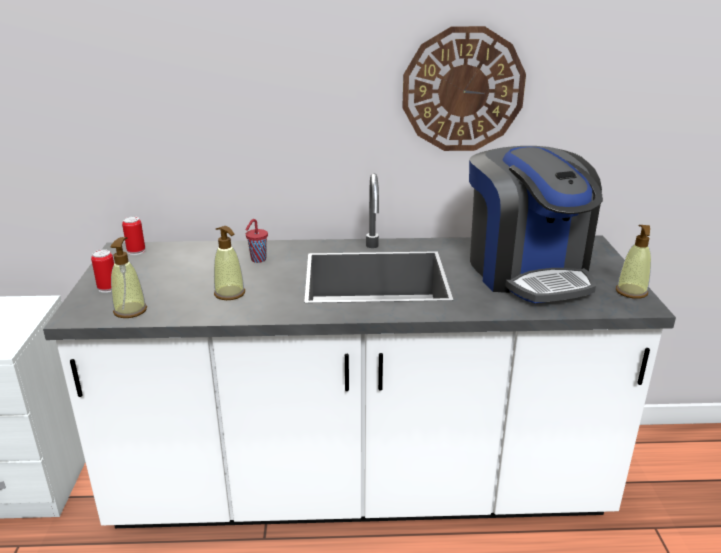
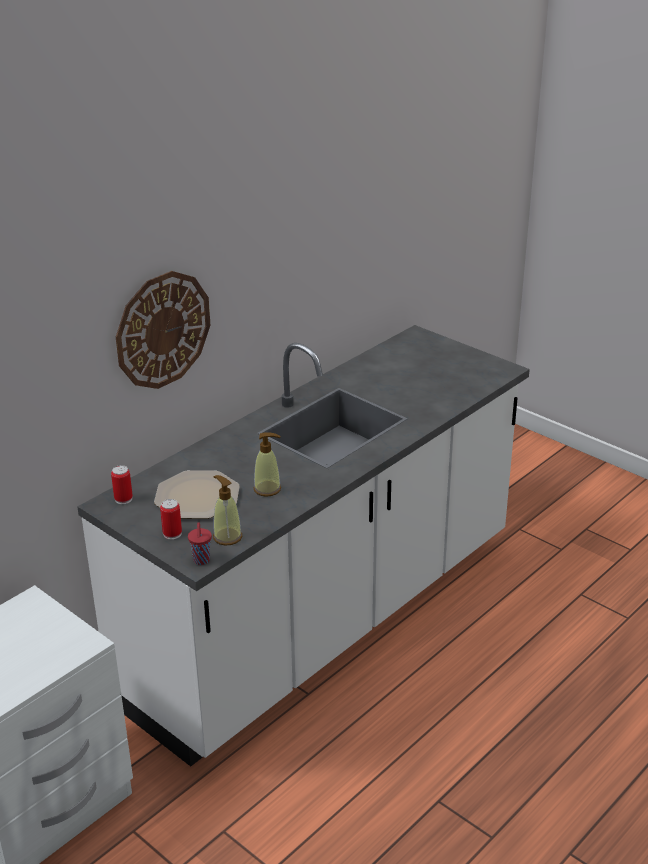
camera: 45 degrees left, 5 degrees up
(176, 273) = (197, 497): none -> plate
(257, 260) = (233, 456): red cup -> red cup (201, 561)
(463, 90) = (322, 248): wall clock -> wall clock (162, 330)
(527, 271) = (415, 376): coffee machine -> none
(631, 292) = (488, 362): soap dispenser -> none

